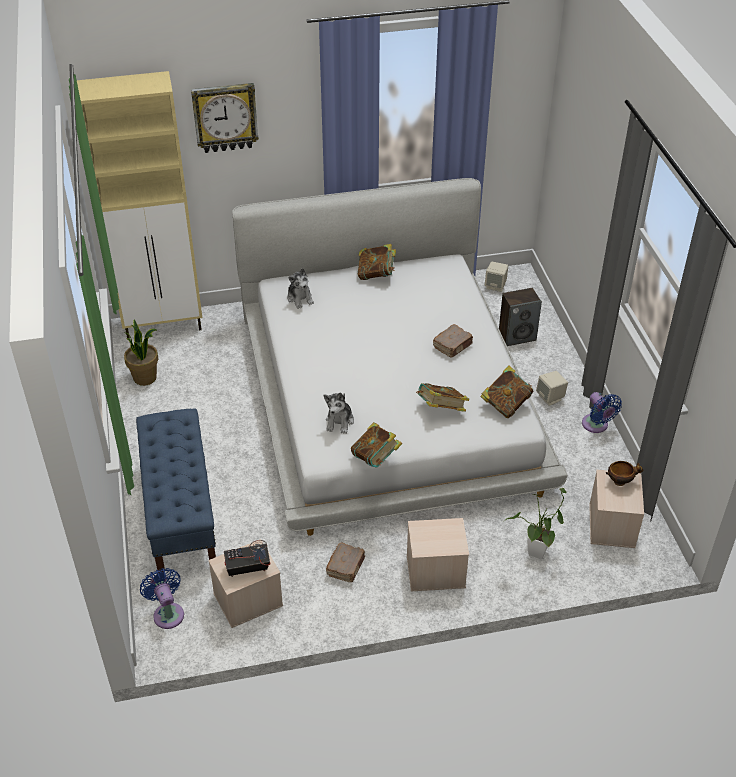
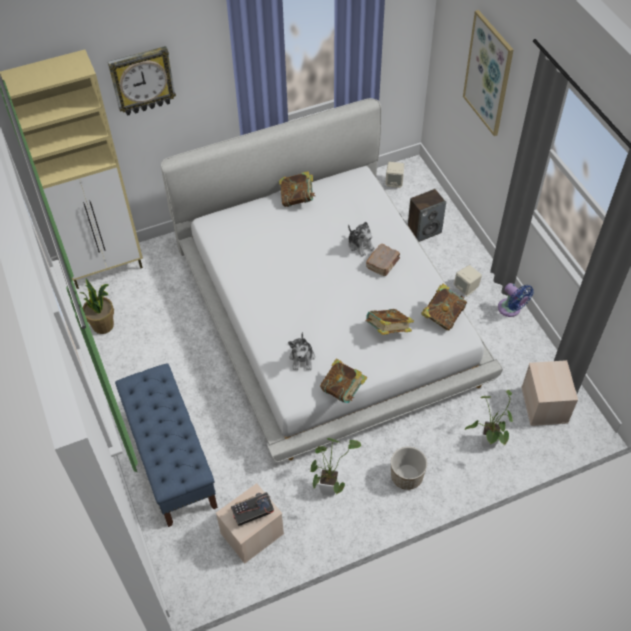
camera: 10 degrees left, 10 degrees up
(167, 613) = (184, 559): blue fan -> none
(300, 298) = (234, 234): plush toy -> plush toy (360, 245)
(346, 567) = (329, 485): brown book -> potted plant
(435, 572) = (406, 476): beige storage box -> planter
(592, 153) = (488, 74): none -> picture
(620, 481) = (551, 371): bowl -> none

